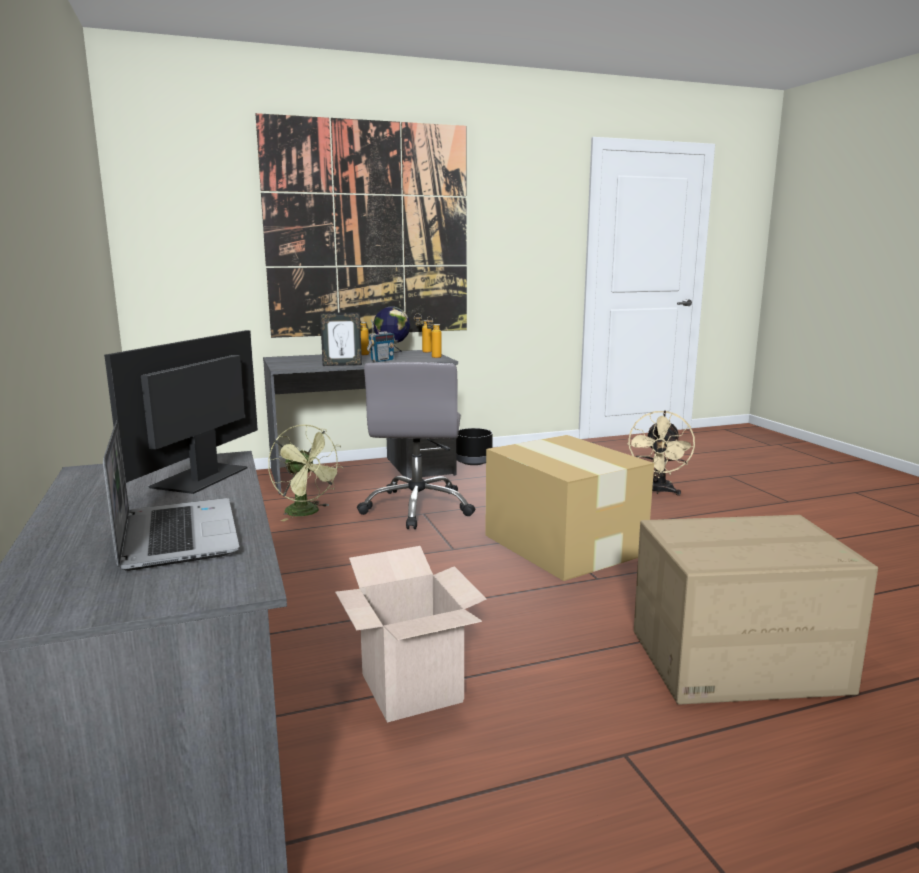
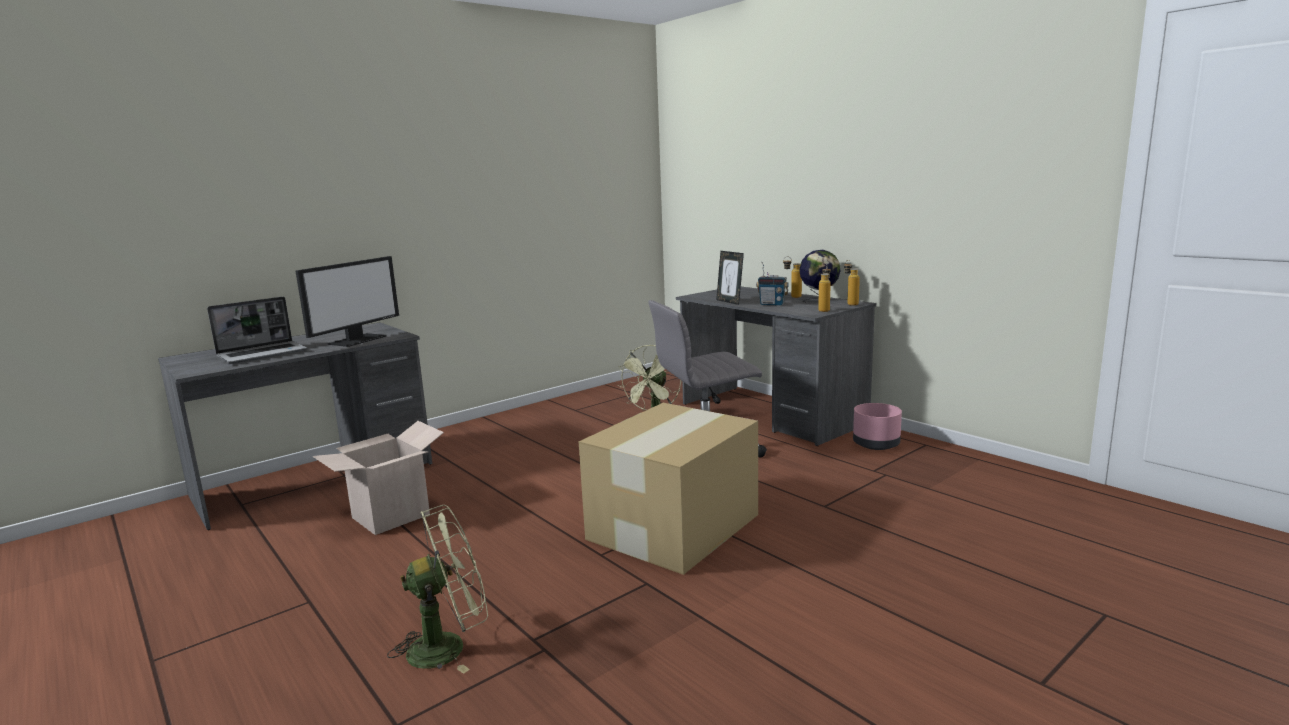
camera: 70 degrees right, 0 degrees up
(201, 478) = (357, 340): monitor -> monitor turned 120 degrees clockwise
(369, 230) = (825, 167): picture -> none
(474, 461) = (876, 444): black planter -> pink planter
(657, 491) = (923, 560): beige fan -> none
(737, 662) = (448, 646): cardboard box -> green fan

